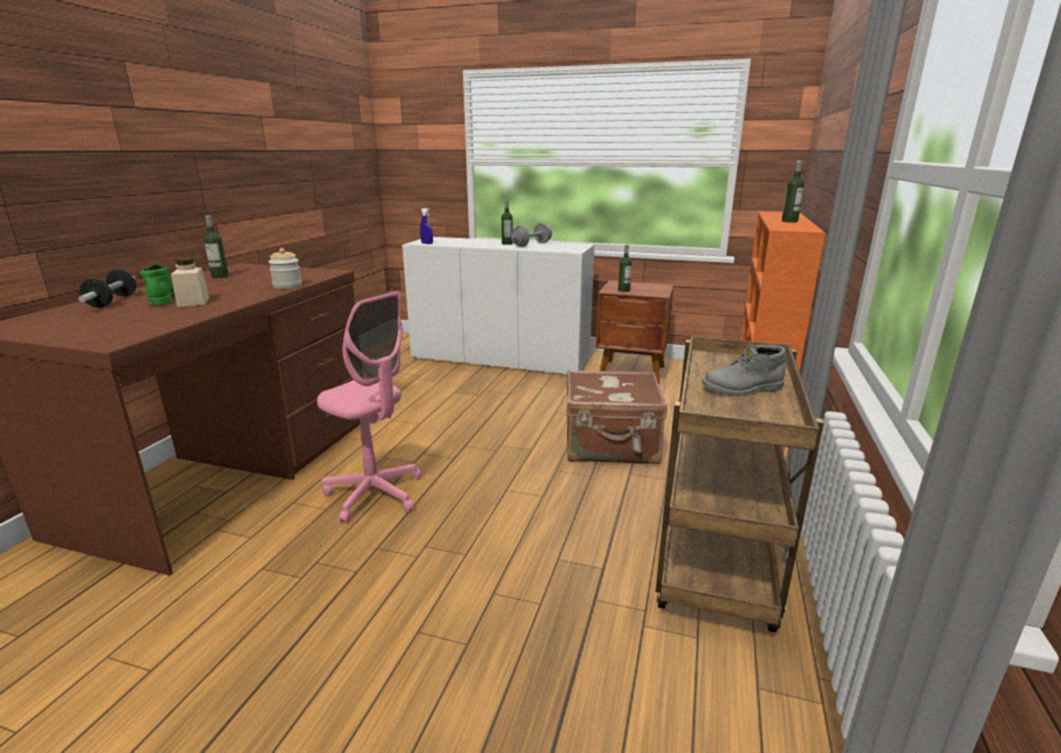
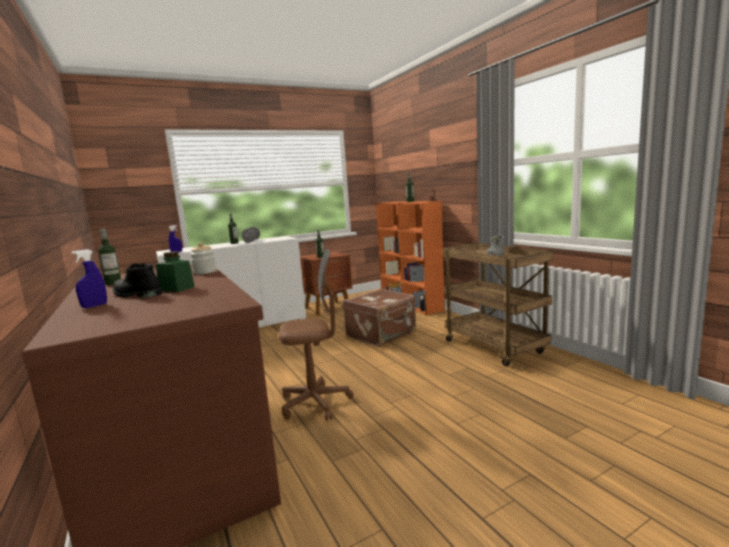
camera: 45 degrees left, 10 degrees down
(112, 301) = (94, 306): dumbbell -> blue spray bottle
(164, 298) = (136, 294): green boot -> black boot
(193, 302) = (176, 288): beige jar -> green jar
(375, 494) = (315, 403): pink office chair -> brown office chair

